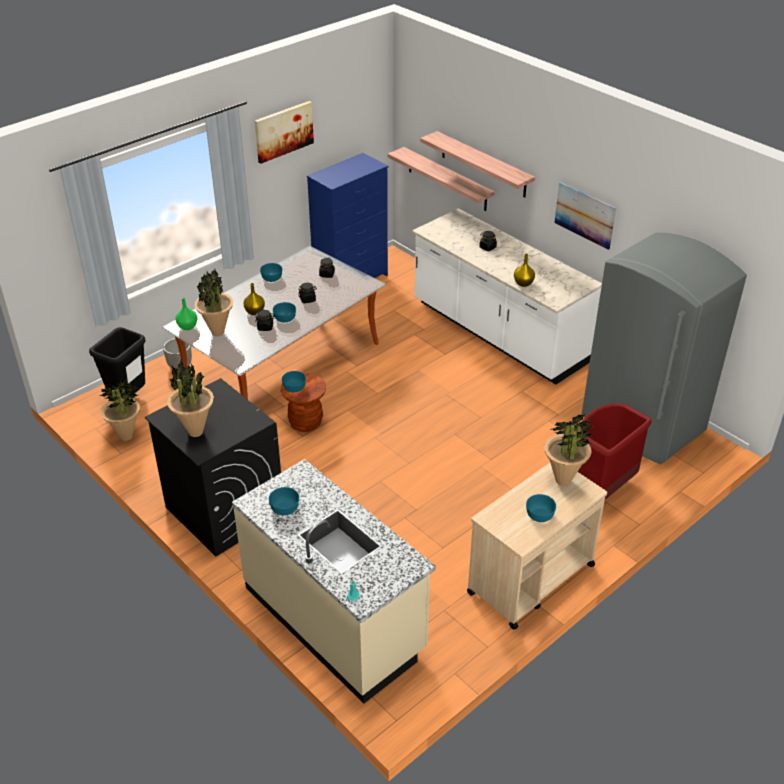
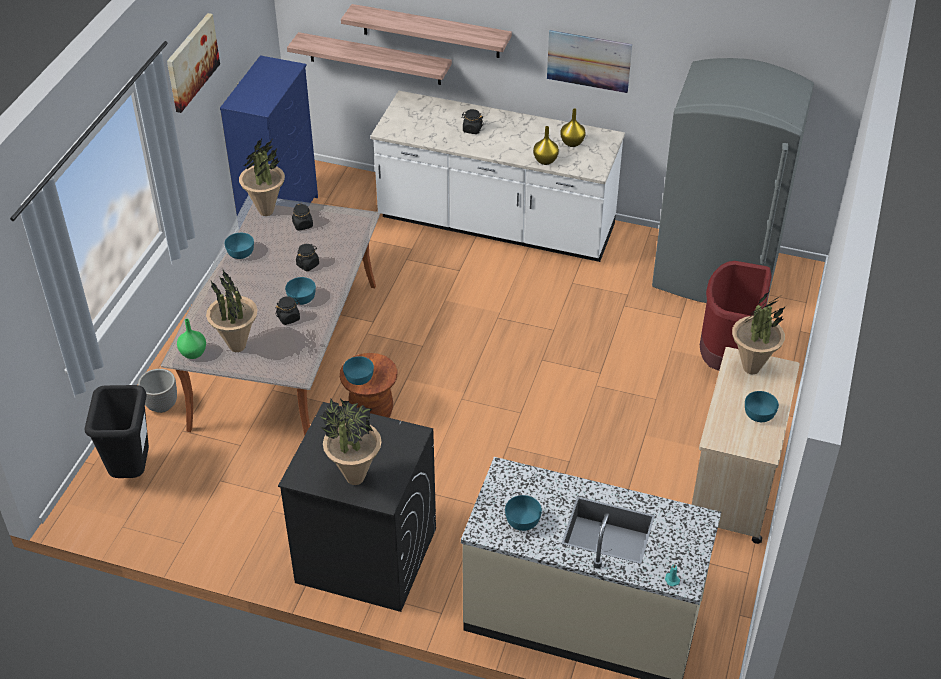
camera: 30 degrees left, 5 degrees up
(126, 436) = (171, 520): potted plant -> potted plant (266, 211)
(255, 312) = (259, 303): yellow vase -> yellow vase (572, 142)

